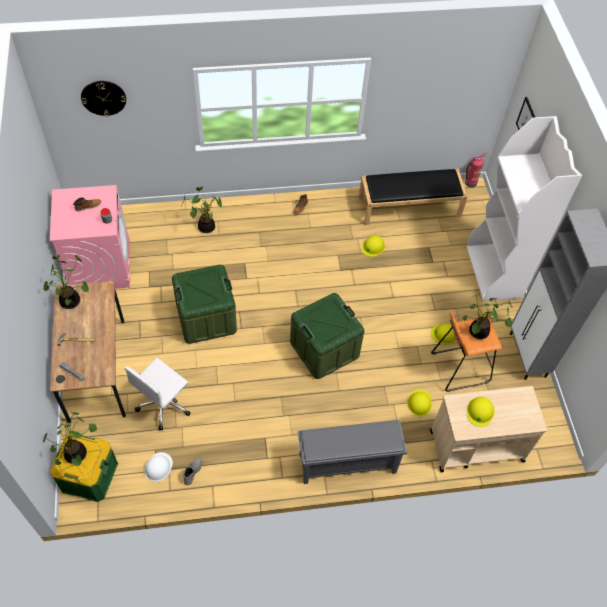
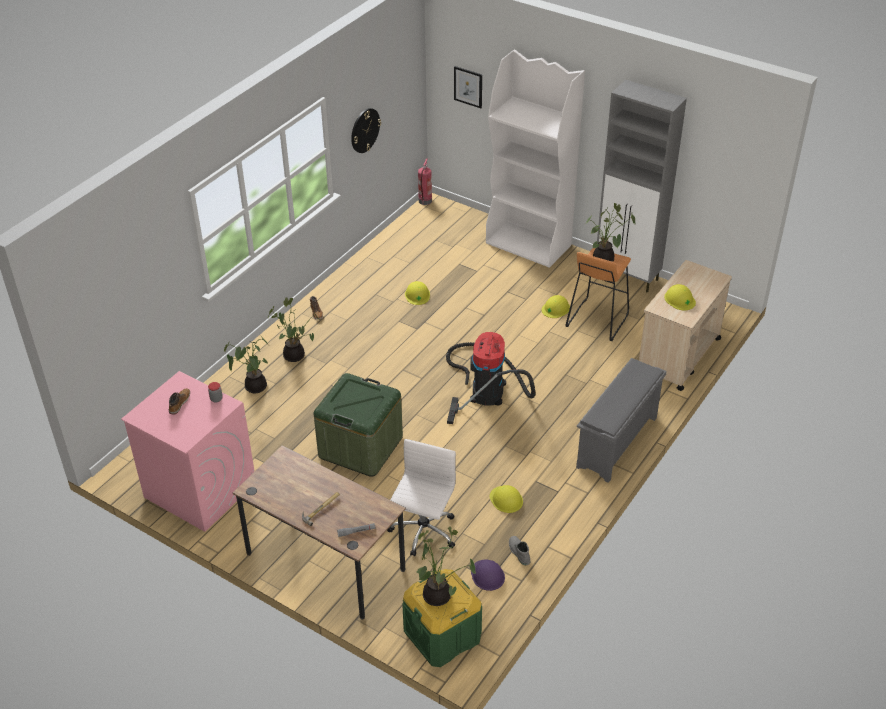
camera: 45 degrees left, 15 degrees down
(72, 301) = (269, 488): potted plant -> potted plant (295, 355)
(103, 97) = (115, 278): wall clock -> wall clock (365, 130)
(158, 467) = (487, 575): white hard hat -> purple hard hat
(164, 404) = (423, 532): white office chair -> white office chair turned 150 degrees counterclockwise
(324, 349) = (487, 388): green storage box -> vacuum cleaner
(410, 206) = (403, 248): black bench -> none
(419, 403) = (605, 363): yellow hard hat -> yellow hard hat (506, 499)

